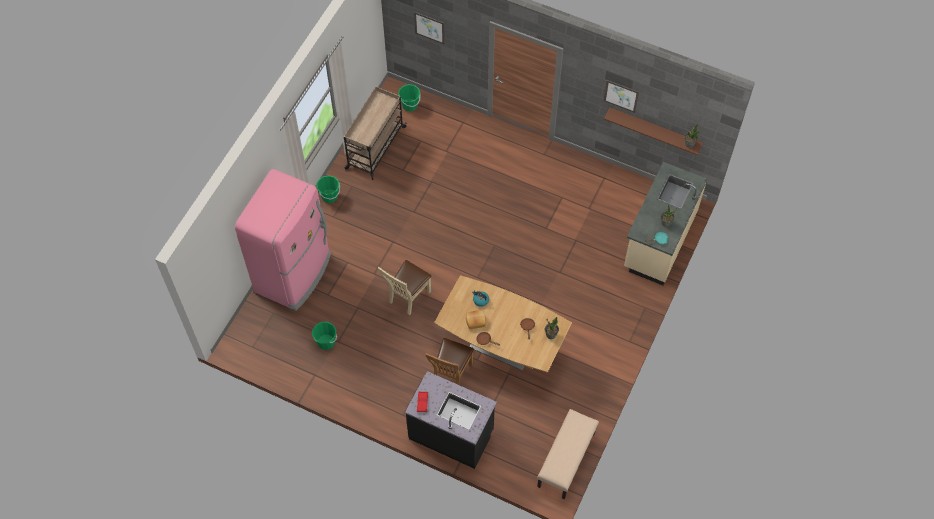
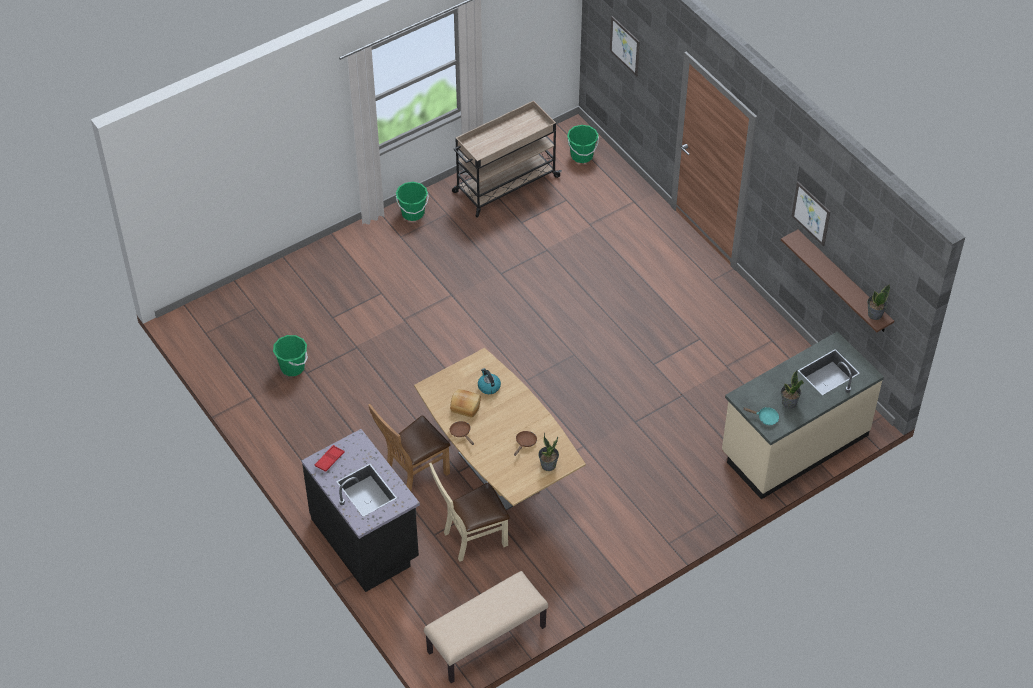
camera: 30 degrees right, 10 degrees down
(294, 273) = (310, 277): pink fridge -> none
(407, 298) = (423, 364): beige chair -> beige chair (471, 539)

